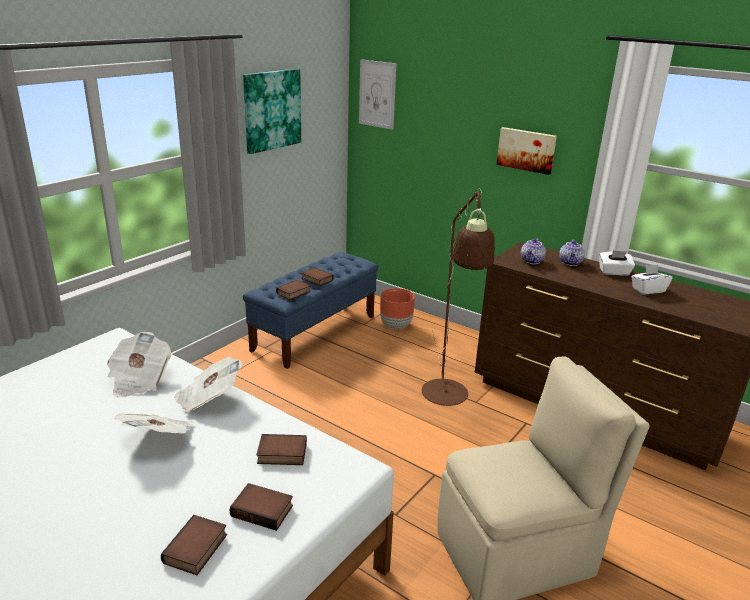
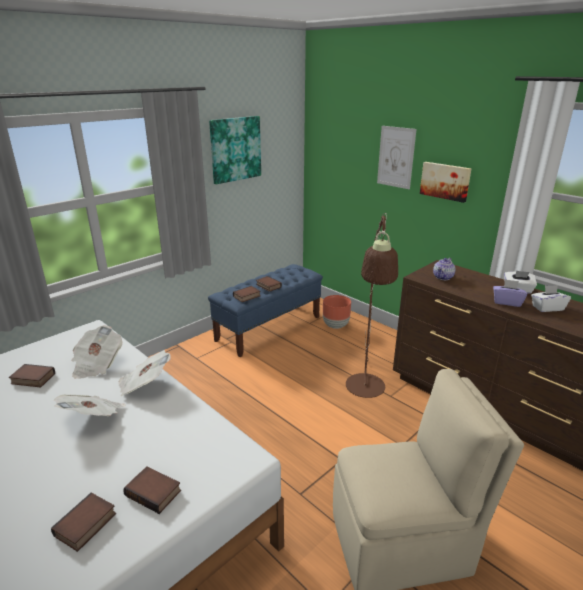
camera: 10 degrees right, 0 degrees up
(281, 454) = (186, 440): book -> book (32, 379)
(377, 94) = (325, 136): picture -> picture (396, 157)
(571, 263) = (478, 280): teapot -> none
(605, 285) = (507, 302): none -> purple tissue box

